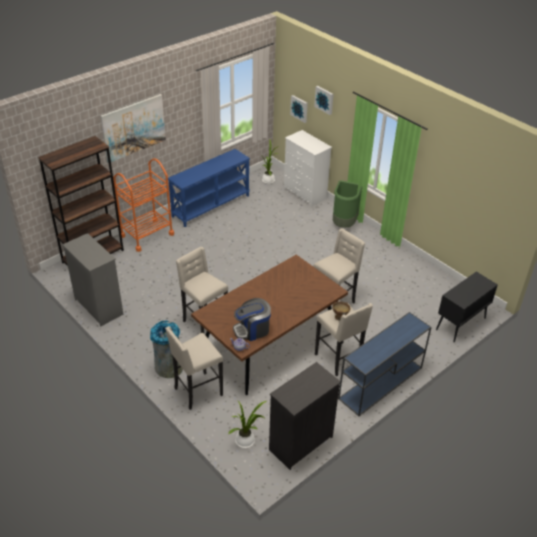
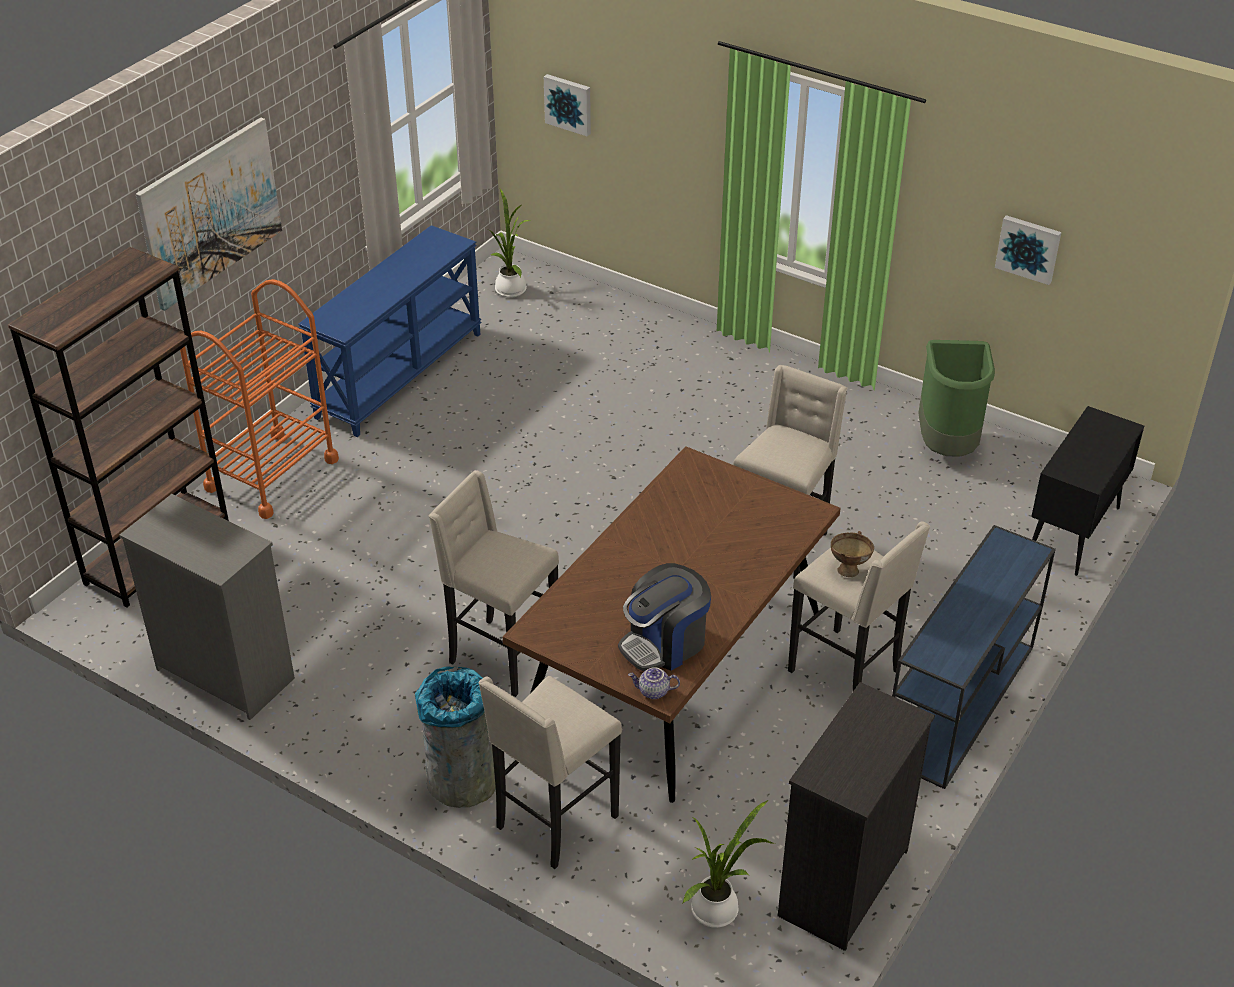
camera: 15 degrees left, 0 degrees up
(305, 194) = (609, 306): white dresser -> none
(324, 100) = (637, 73): picture -> picture (1028, 248)
(344, 224) = (727, 359): green trash can -> green trash can (947, 447)

